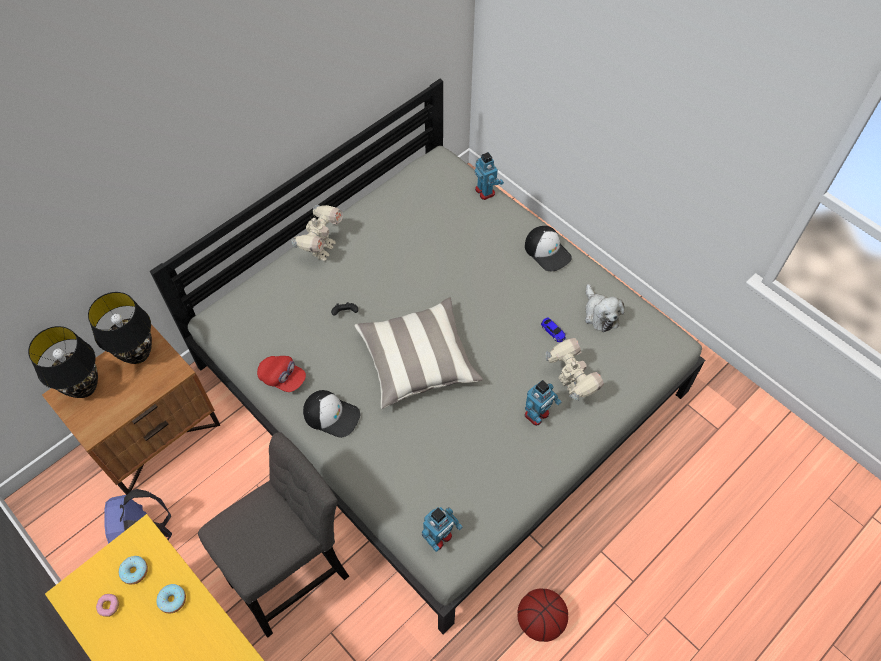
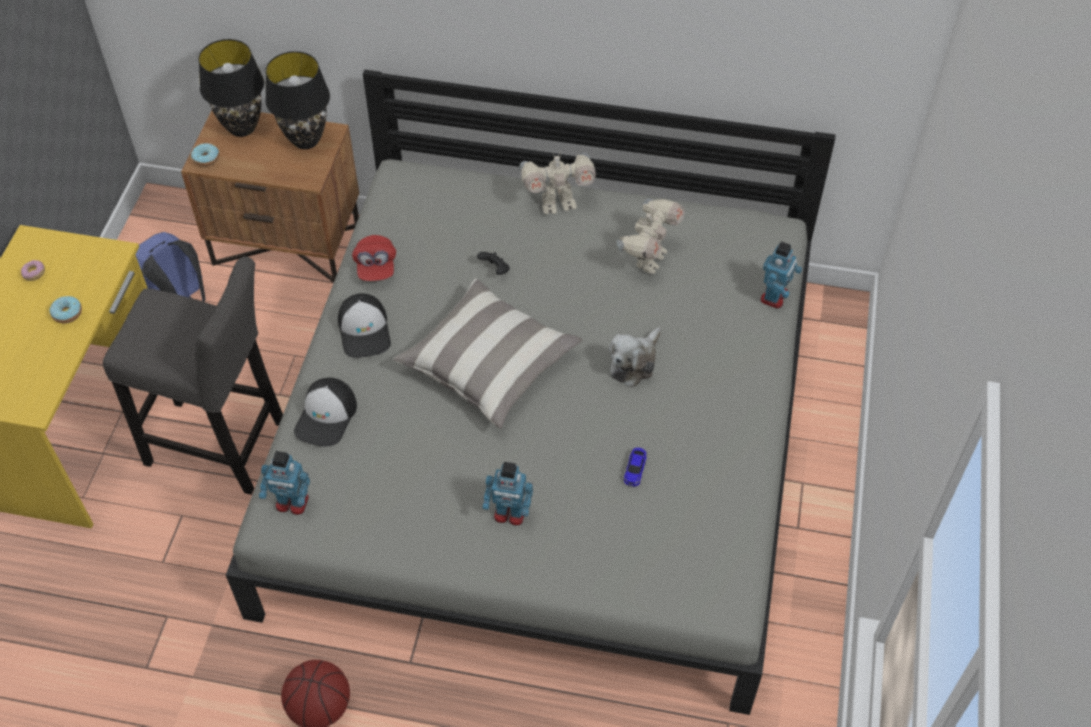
camera: 55 degrees right, 5 degrees down
(135, 571) = (77, 270): donut -> donut (206, 159)
(547, 251) = (745, 403): cap -> cap (326, 417)
(569, 387) = (572, 526): toy robot -> toy robot (648, 259)
(600, 314) = (702, 504): plush toy -> plush toy (634, 363)

